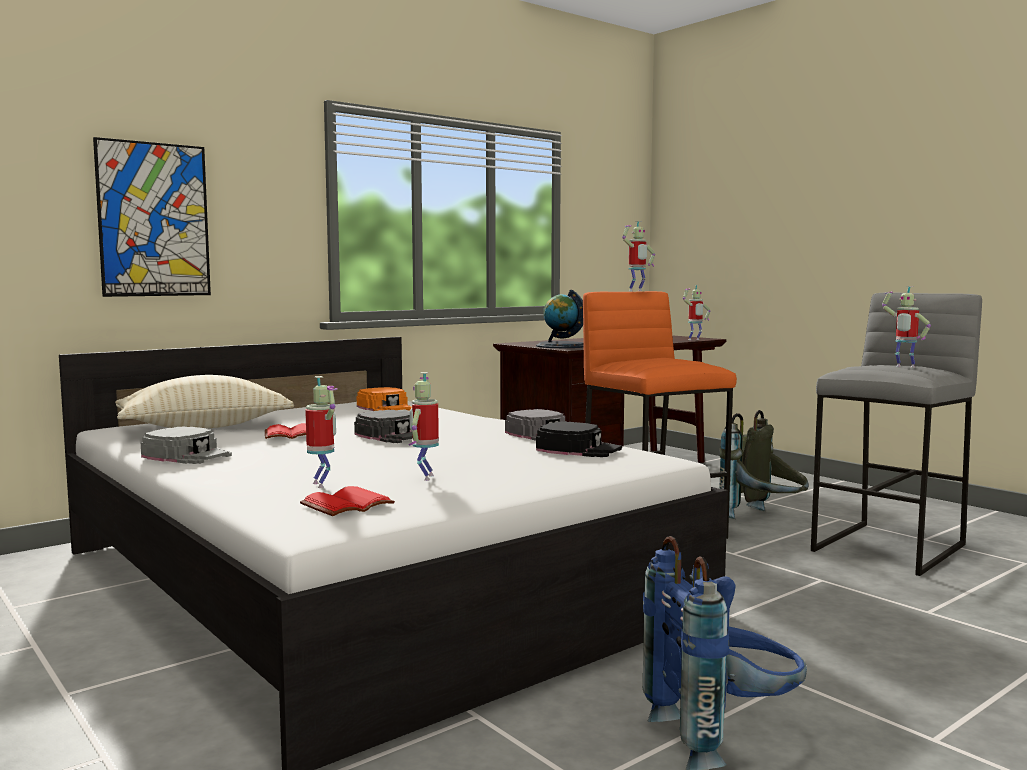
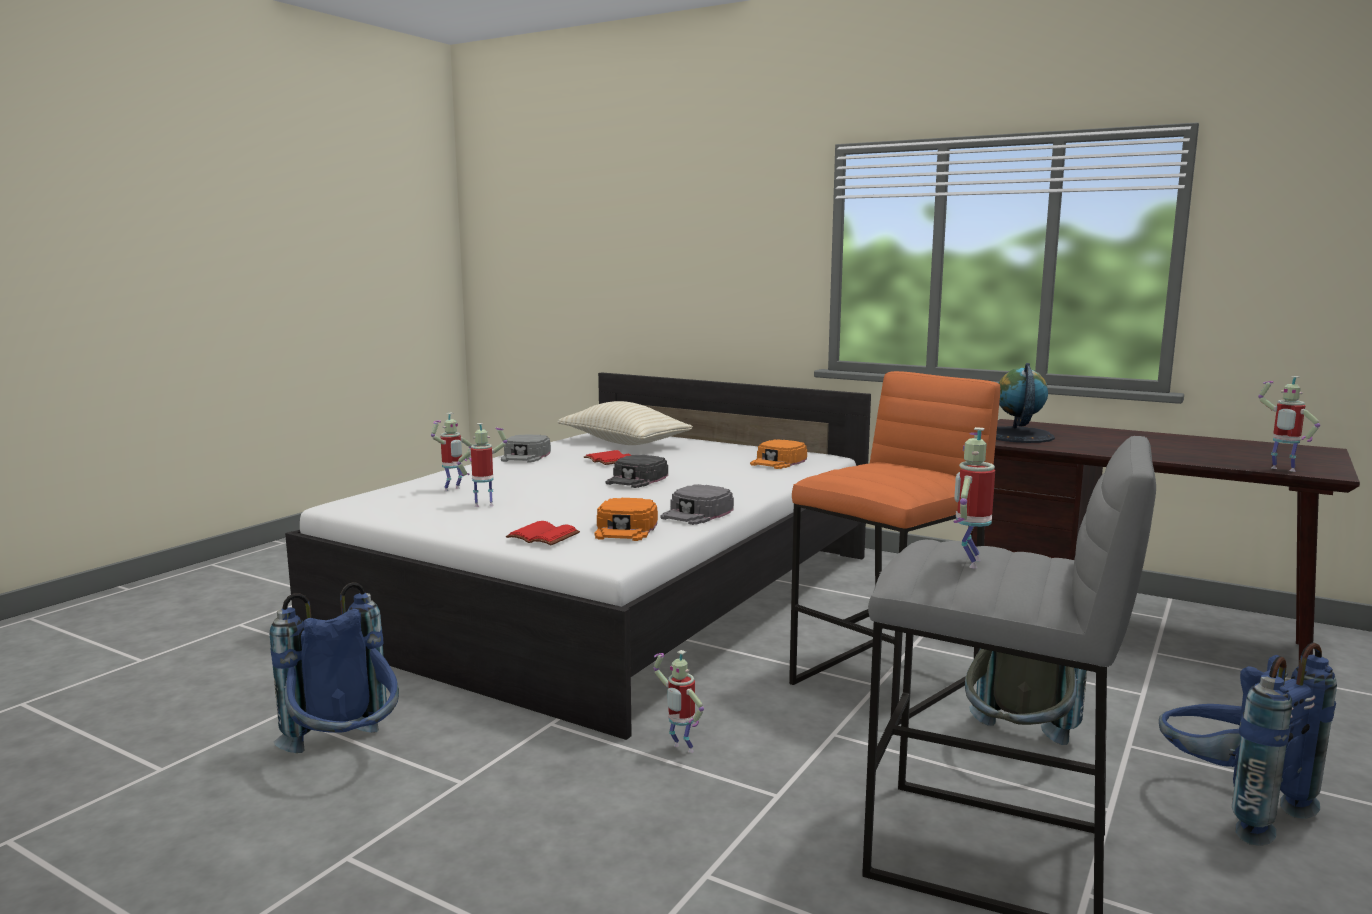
camera: 70 degrees right, 5 degrees up
(154, 220) = (685, 272): picture -> none
(347, 506) = (394, 502): red book -> red book (541, 537)
(578, 449) = (626, 529): black cap -> orange cap
(636, 291) = (949, 377): toy robot -> toy robot (680, 749)
(834, 501) = (1227, 805): none -> blue backpack

